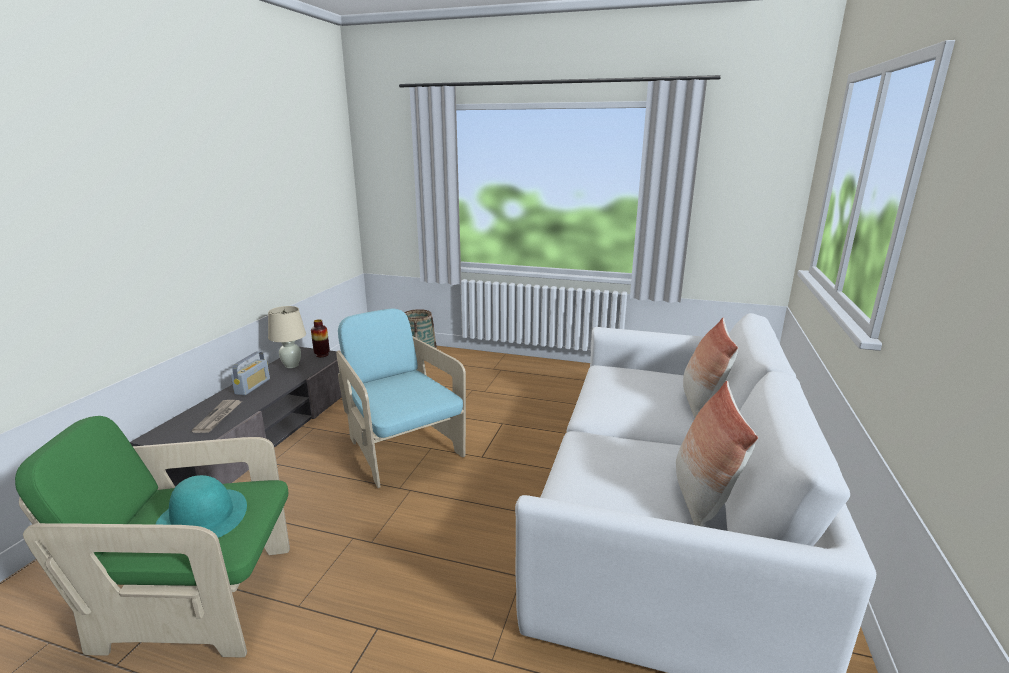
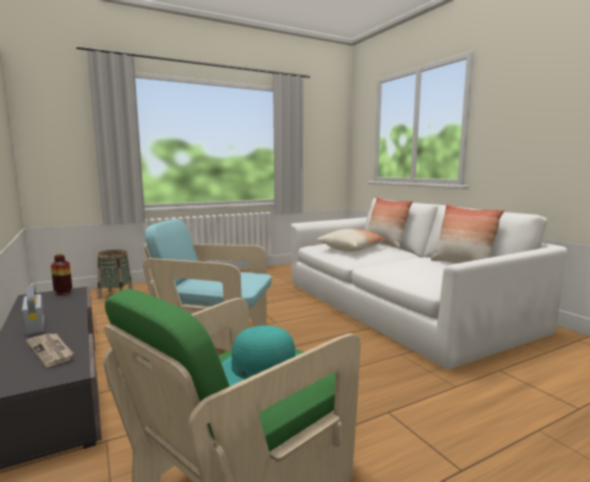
camera: 45 degrees left, 10 degrees down
(291, 365) = (45, 305): beige table lamp -> none
(631, 394) = (351, 249): none -> pillow

